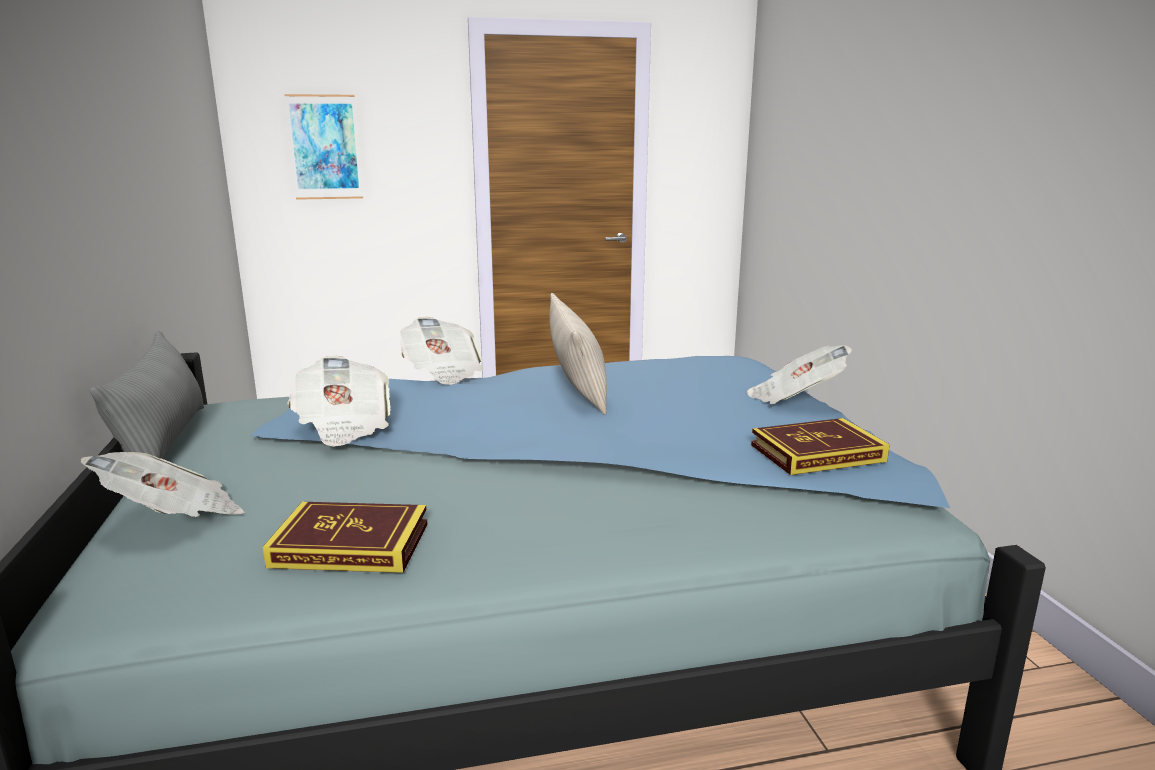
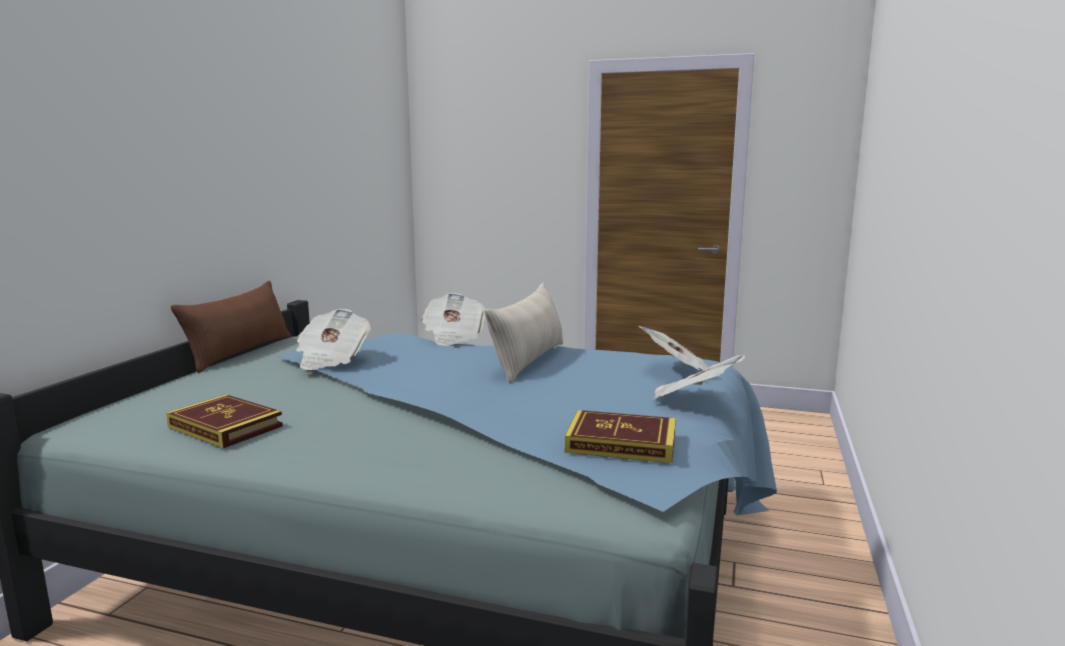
camera: 30 degrees right, 5 degrees down
(164, 442) = (240, 352): grey pillow -> brown pillow
(174, 517) = (175, 391): newspaper -> newspaper (679, 372)
(325, 147) = (476, 165): picture -> none

